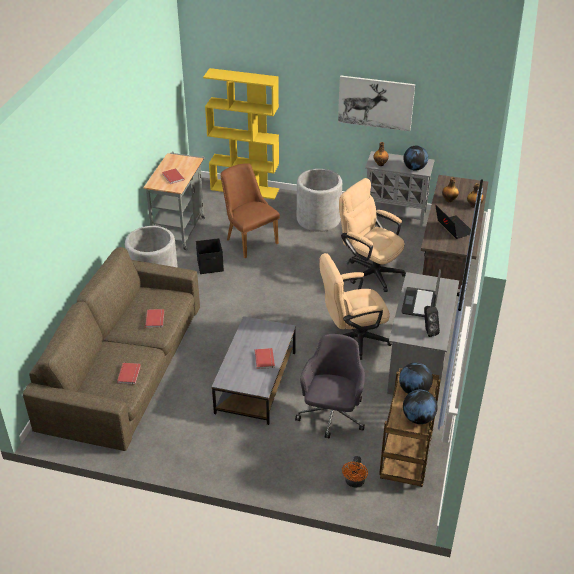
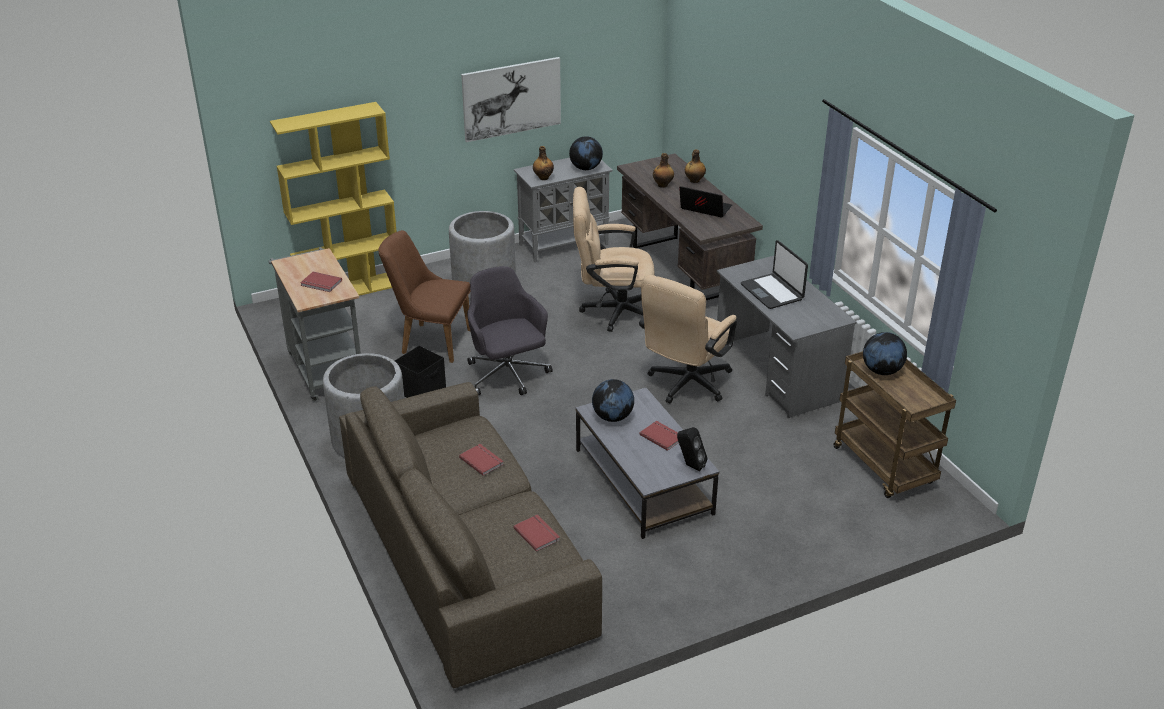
camera: 40 degrees left, 5 degrees down
(332, 416) = (765, 469): grey office chair -> grey office chair (507, 376)
(354, 483) = (870, 517): orange fan -> none
(418, 418) = (920, 393): globe -> globe (612, 417)
(428, 331) = (816, 313): black speaker -> black speaker (690, 465)

